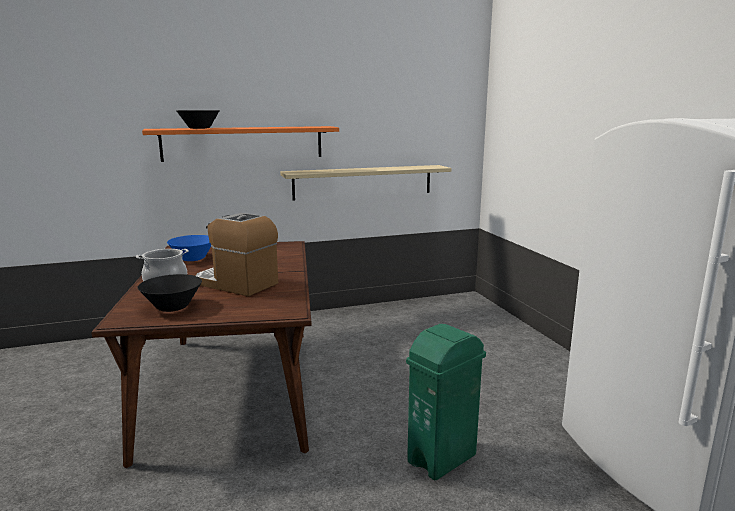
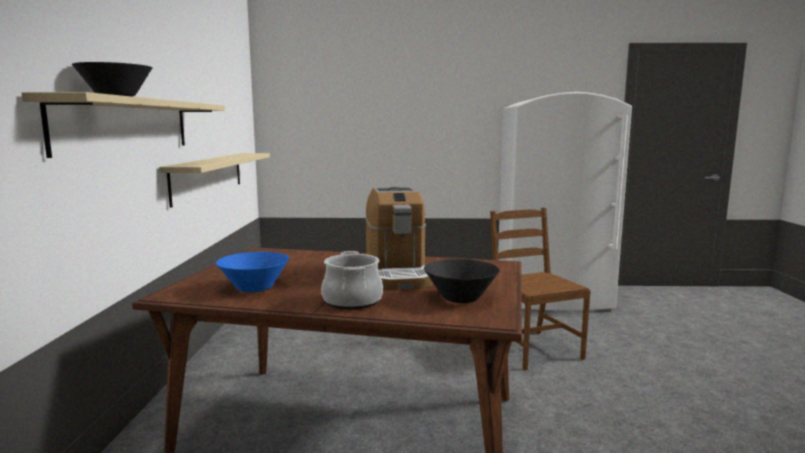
camera: 70 degrees left, 5 degrees down
(236, 284) = (397, 274): coffee machine -> coffee machine turned 60 degrees counterclockwise
(243, 143) = (128, 125): orange shelf -> beige shelf
(442, 458) = (532, 349): green trash can -> brown chair

